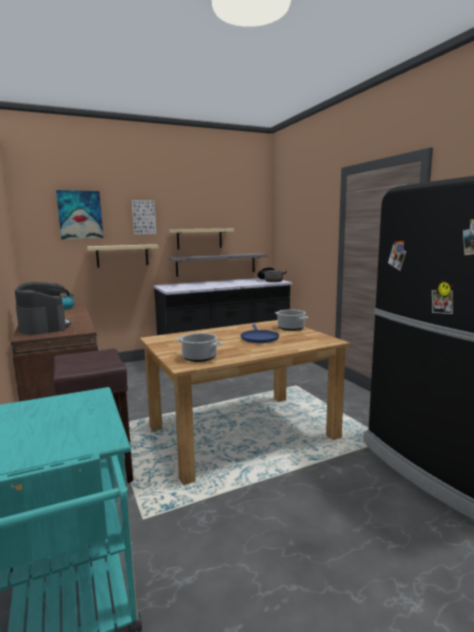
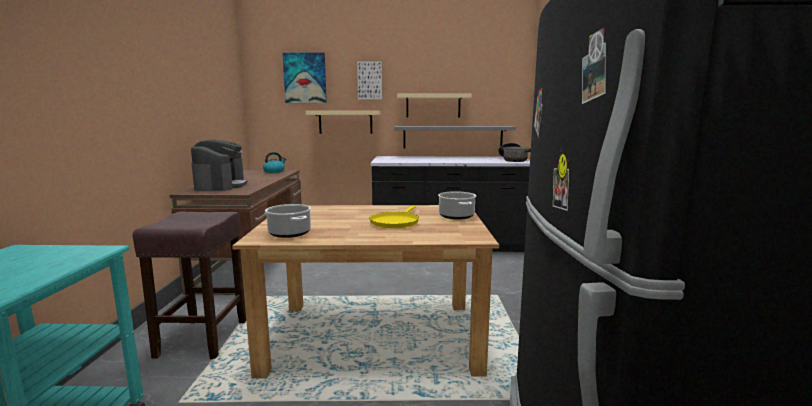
camera: 25 degrees right, 0 degrees up
(259, 338) = (395, 222): blue frying pan -> yellow frying pan

